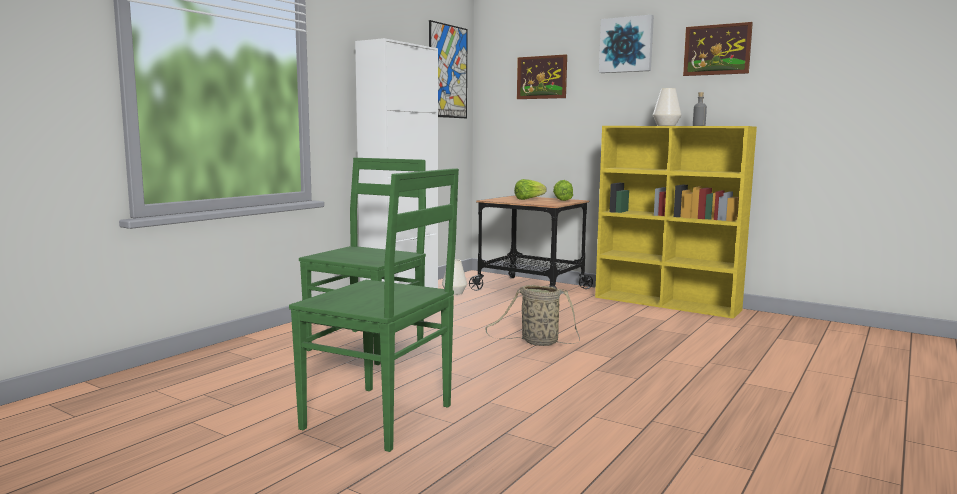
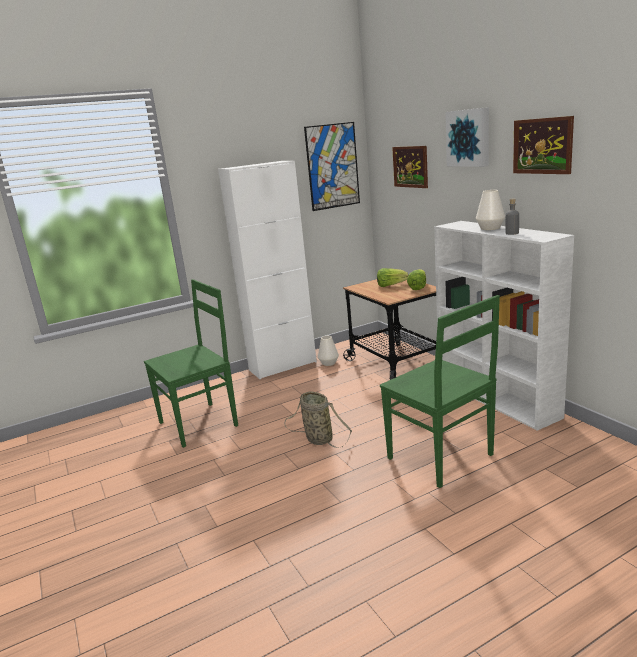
camera: 30 degrees right, 10 degrees up
(381, 418) = (125, 506): green chair -> green chair (442, 457)
(667, 303) = (497, 398): yellow bookcase -> white bookcase

